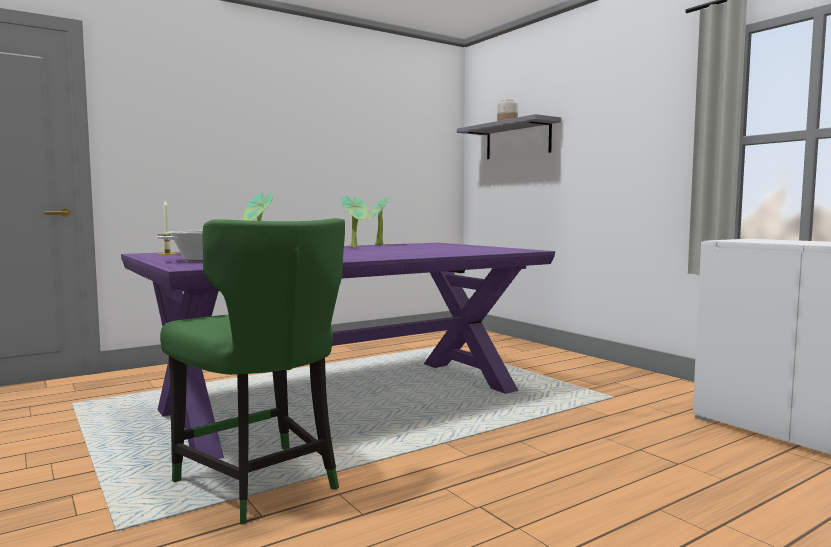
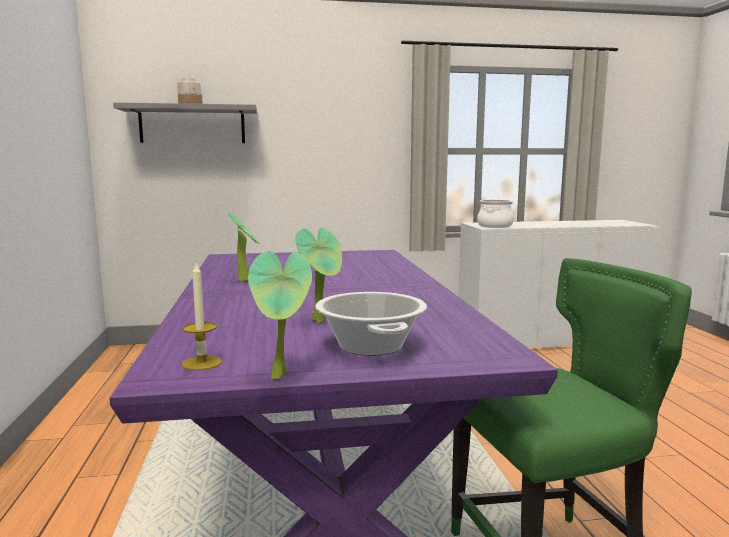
camera: 65 degrees left, 5 degrees up
(378, 244) = (207, 270): potted plant -> potted plant (282, 376)
(750, 240) = (495, 226): none -> cooking pot

